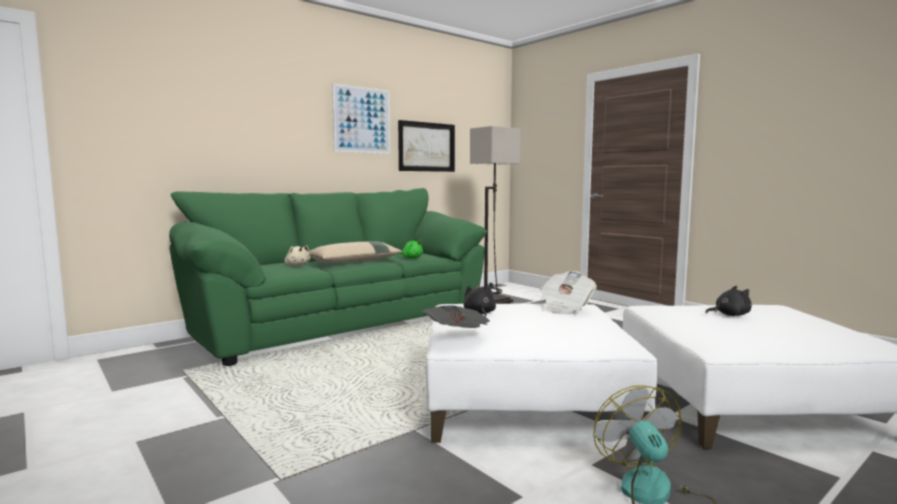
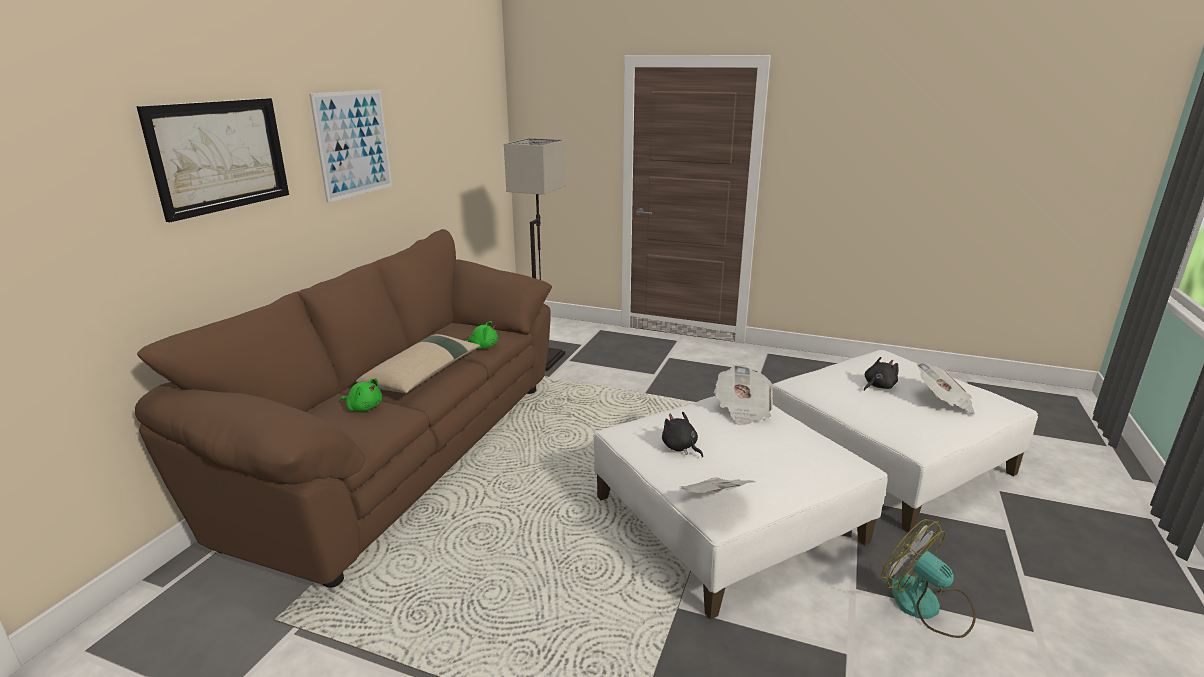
camera: 30 degrees left, 15 degrees up
(297, 265) = (363, 407): beige plush toy -> green plush toy
(344, 326) = (406, 454): green sofa -> brown sofa
(426, 147) = (429, 163): picture -> picture (219, 155)
(796, 331) = (943, 402): none -> newspaper

